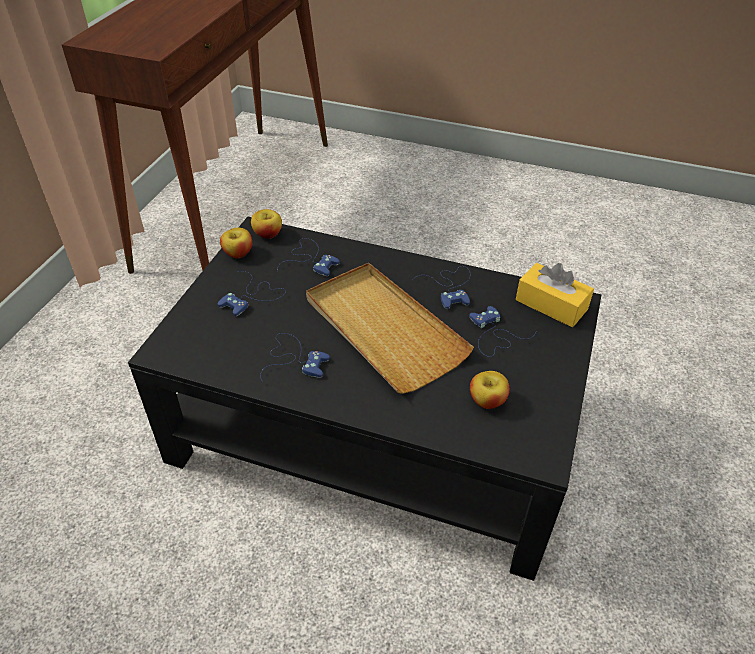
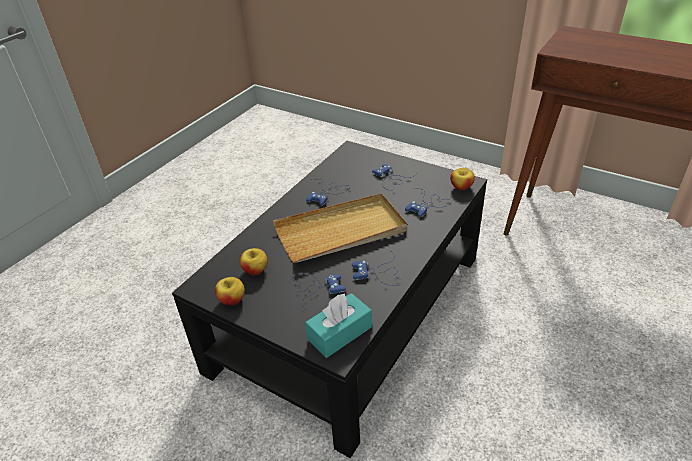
camera: 105 degrees right, 5 degrees down
(238, 253) = (439, 174): apple -> apple (232, 300)
(551, 304) = (339, 333): yellow tissue box -> turquoise tissue box

